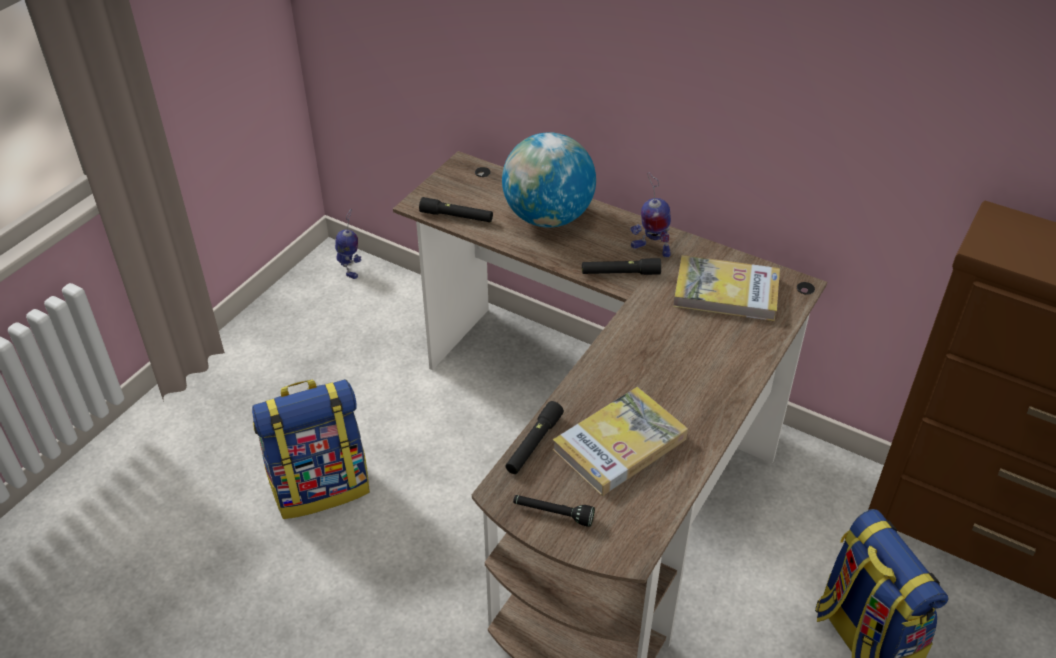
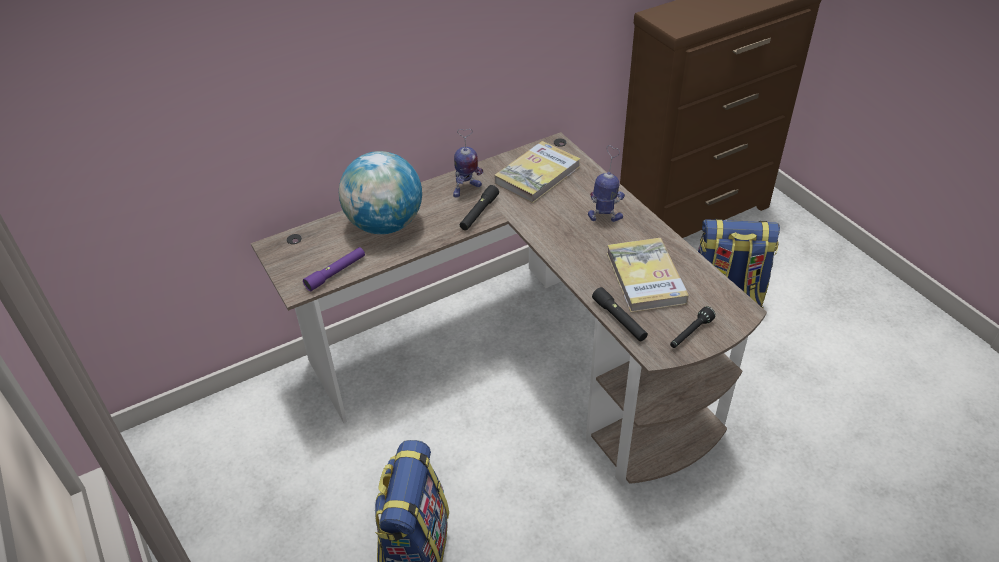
camera: 60 degrees left, 0 degrees up
(350, 269) = (174, 434): toy robot -> toy robot (605, 217)
(456, 216) = (336, 273): black flashlight -> purple flashlight

